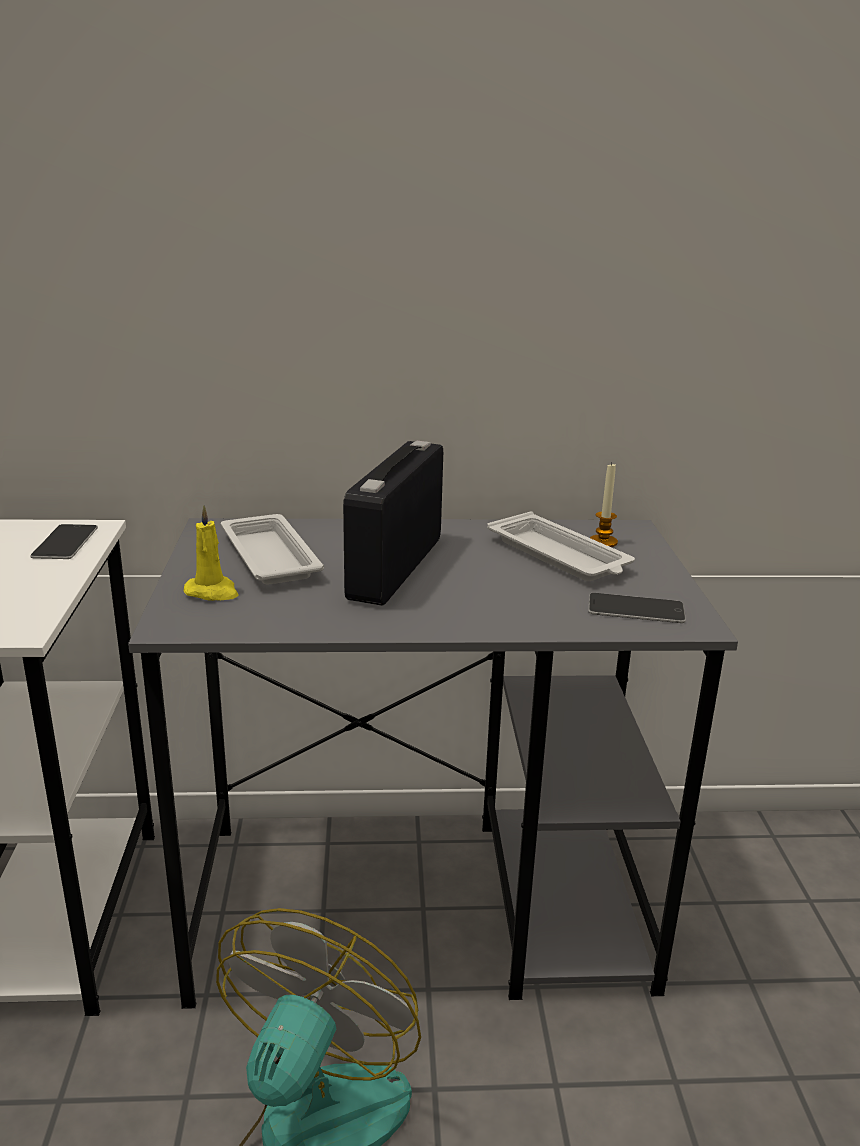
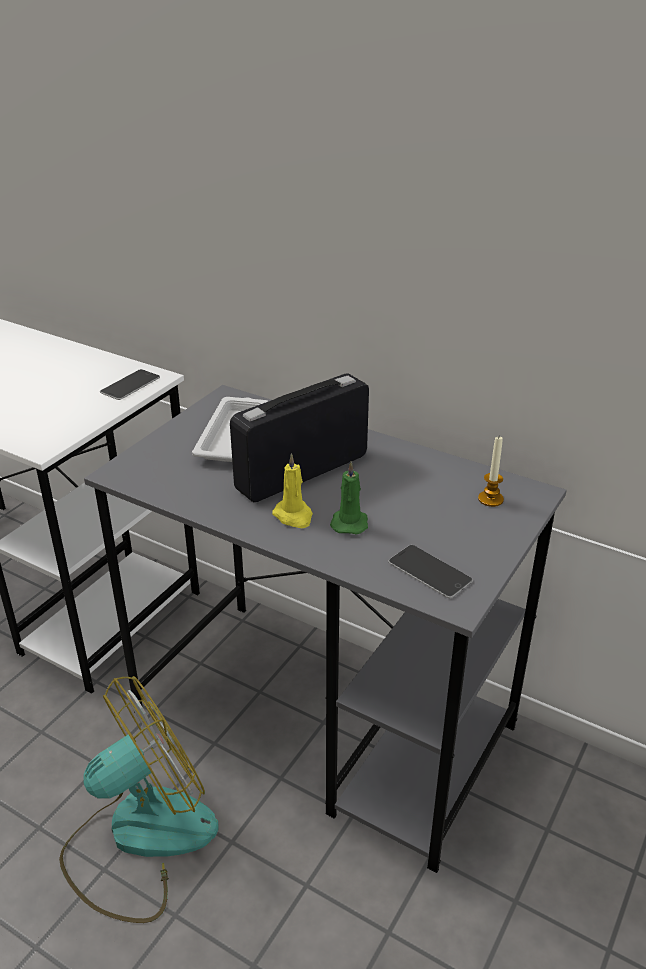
camera: 35 degrees right, 10 degrees up
(212, 592) = (167, 454): yellow candle -> yellow candle (294, 516)
(505, 594) = (349, 522): none -> green candle
(559, 556) = (436, 501): white tray -> none

